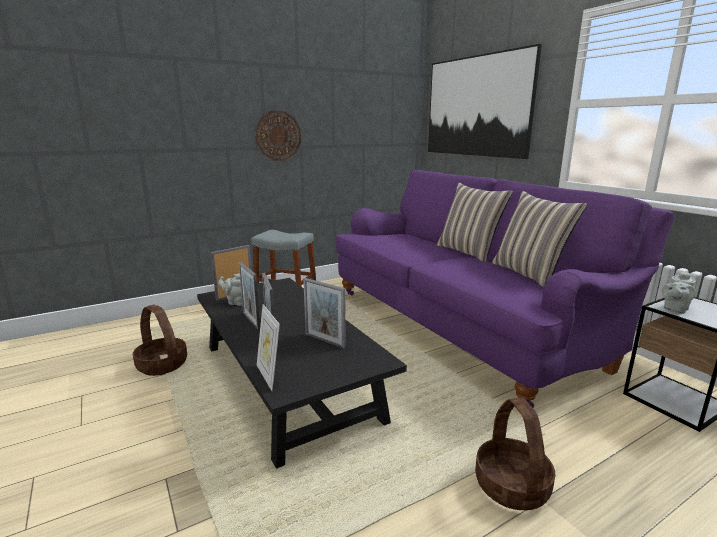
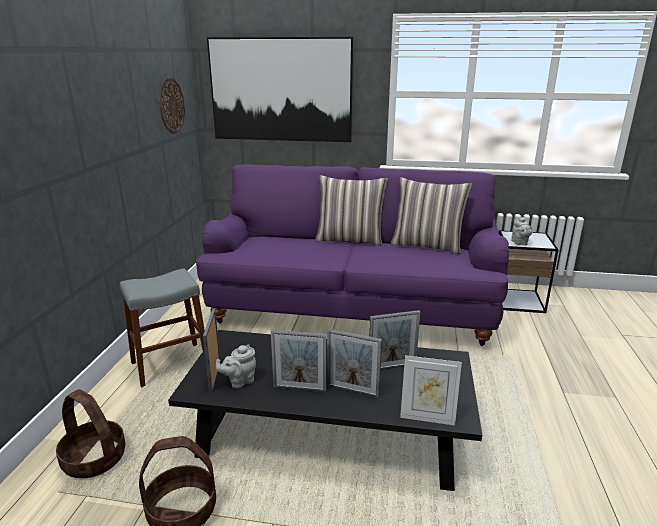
camera: 50 degrees left, 5 degrees up
(278, 135) = (96, 150): wall clock -> wall clock (171, 106)
(512, 486) = (546, 395): basket -> basket (95, 459)

